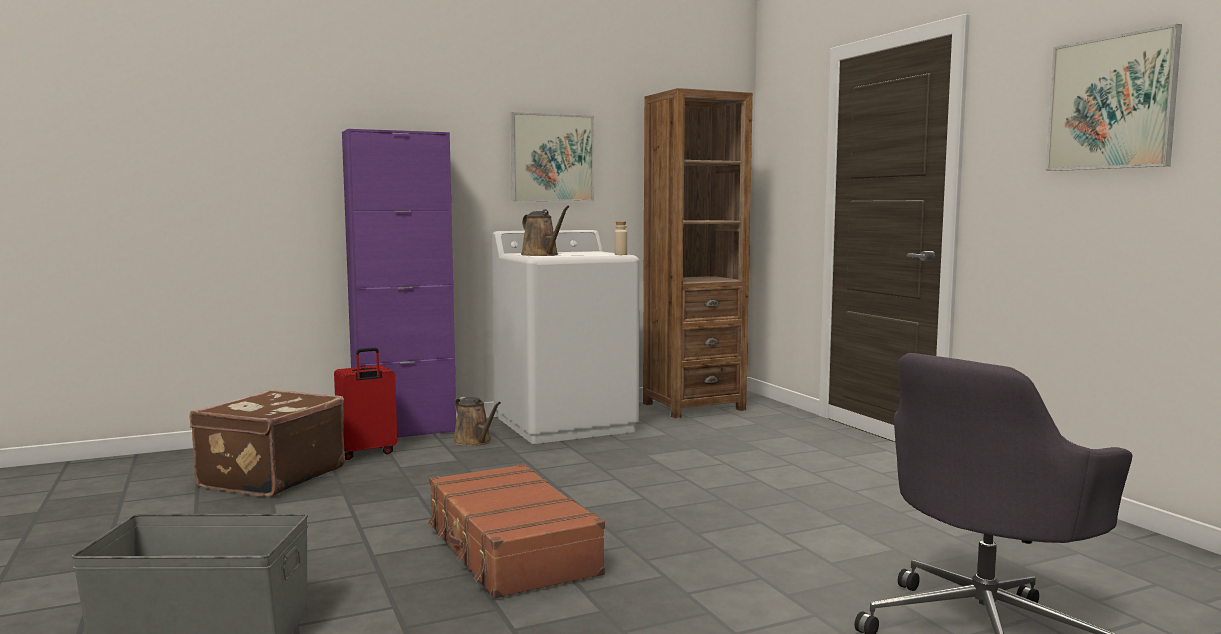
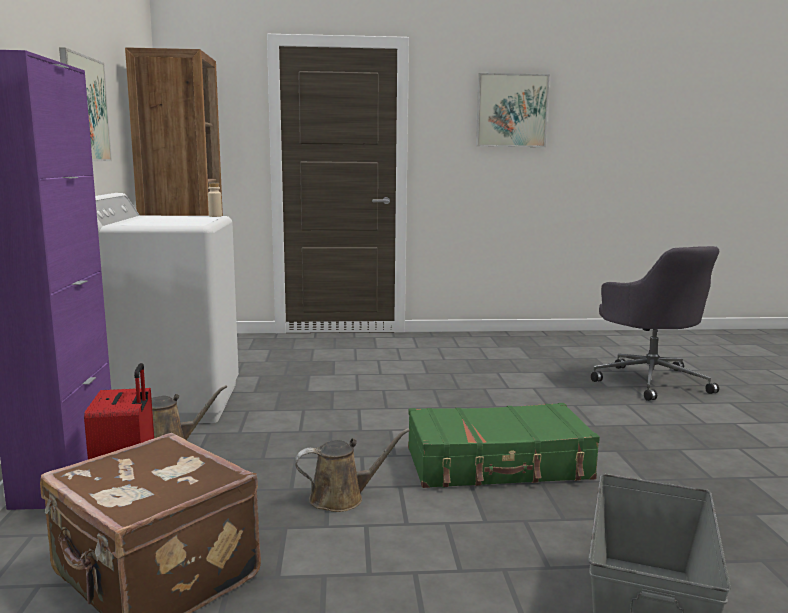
camera: 70 degrees left, 5 degrees up
(509, 549) = (498, 464): brown suitcase -> green suitcase
(542, 255) = (171, 223): brown watering can -> brown watering can (342, 498)

